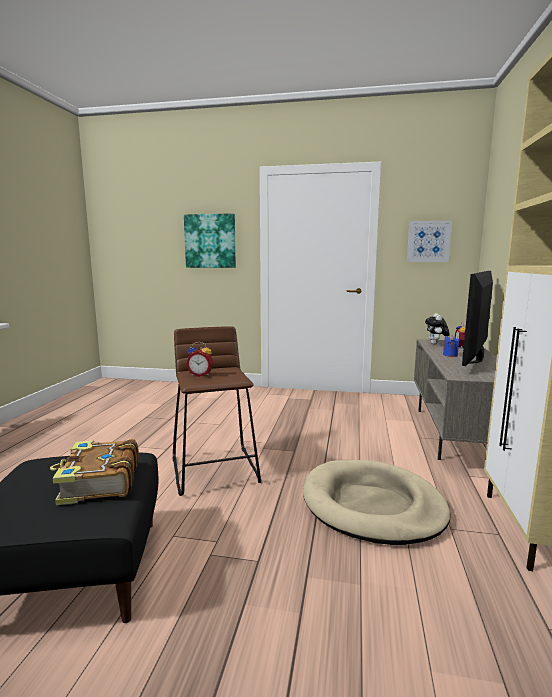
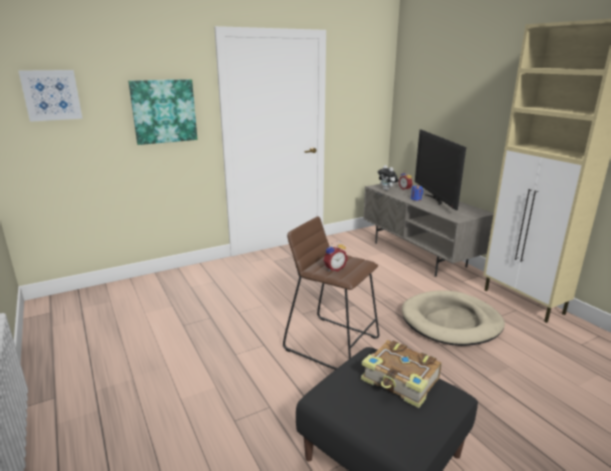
camera: 40 degrees left, 10 degrees up
(428, 241) = (360, 102): picture -> picture (51, 95)

